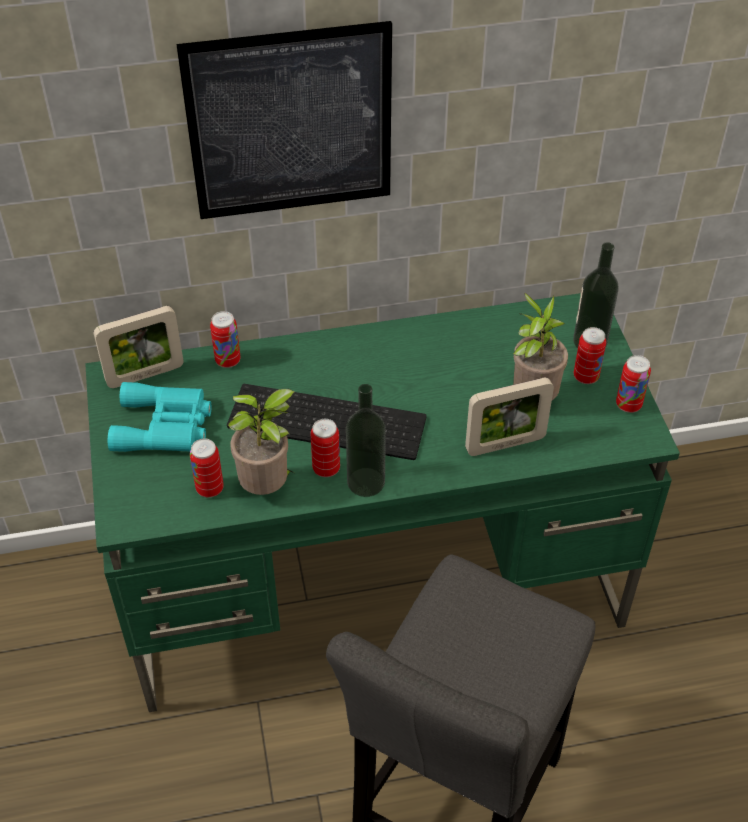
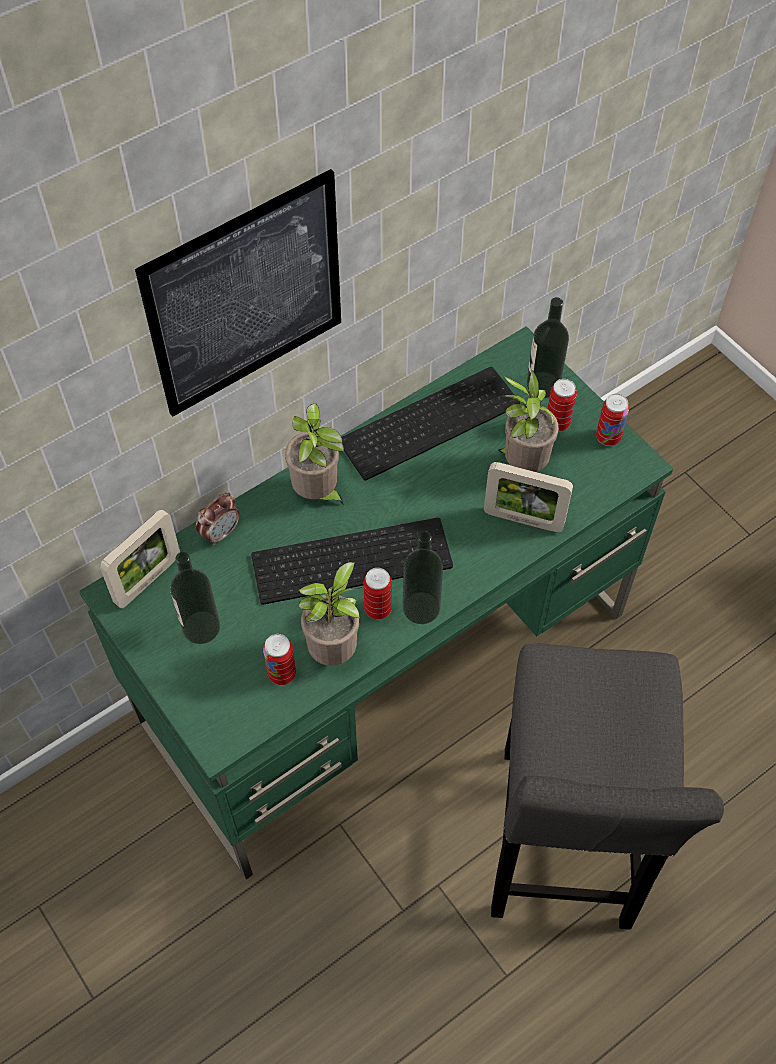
camera: 25 degrees left, 10 degrees up
(165, 426) = (201, 627): turquoise binoculars -> bottle
(228, 360) = (220, 533): can -> alarm clock
(330, 359) = (318, 493): none -> potted plant
(466, 335) = (429, 420): none -> keyboard
(505, 444) = (523, 520): picture frame -> picture frame turned 60 degrees clockwise

